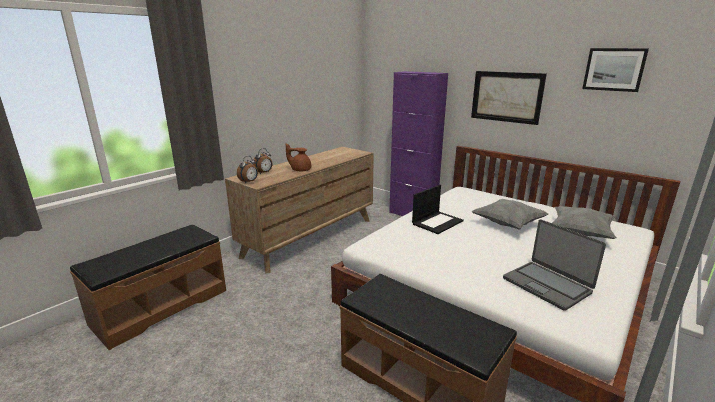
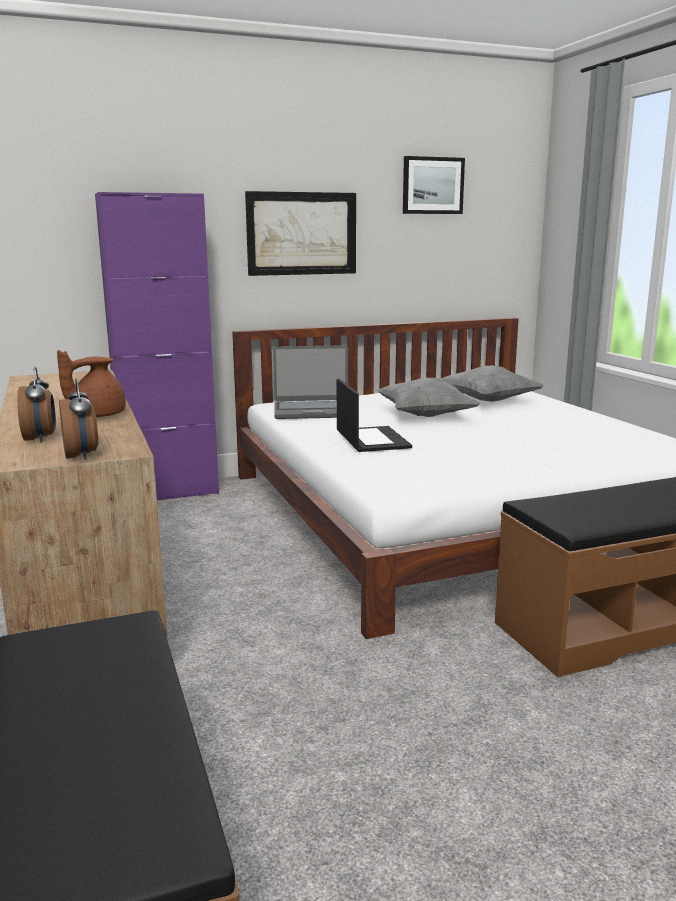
camera: 60 degrees left, 5 degrees down
(547, 285) = (599, 441): laptop -> laptop (312, 411)

